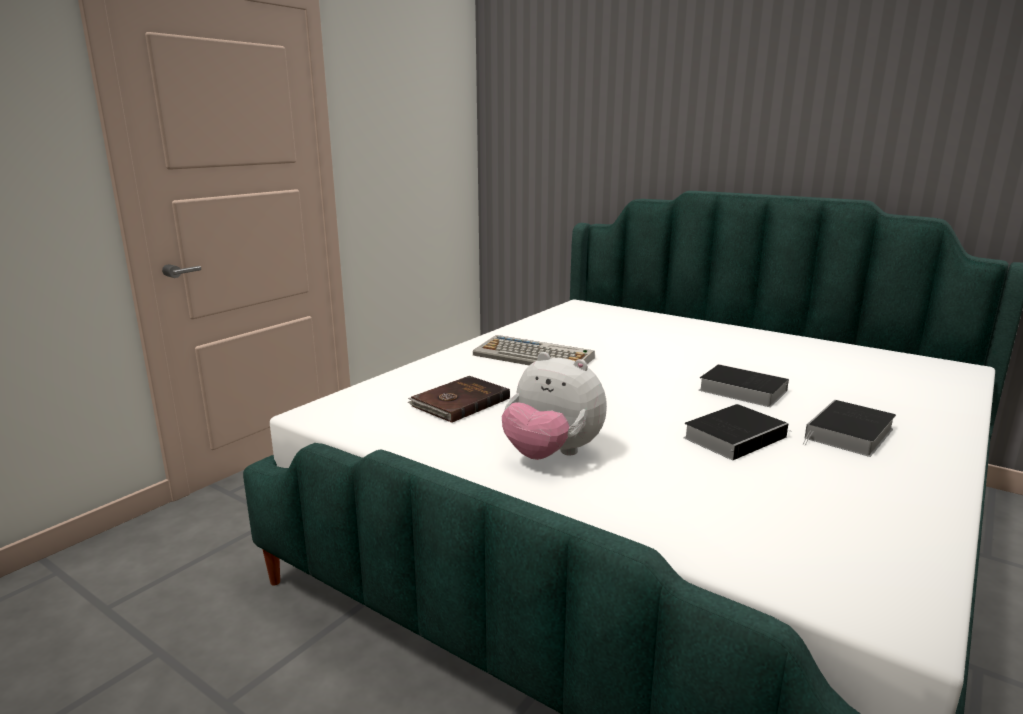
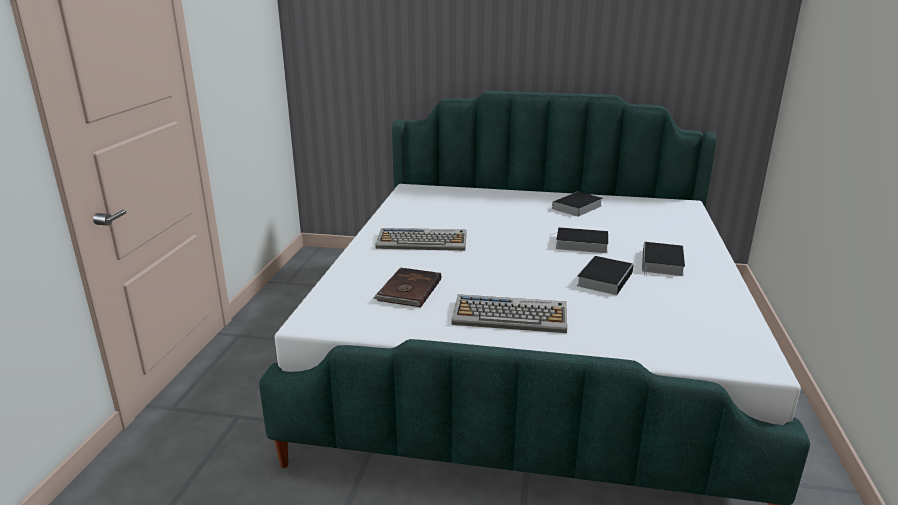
camera: 25 degrees left, 5 degrees up
(552, 454) = (511, 316): plush toy -> keyboard
(777, 350) = (576, 207): none -> book

